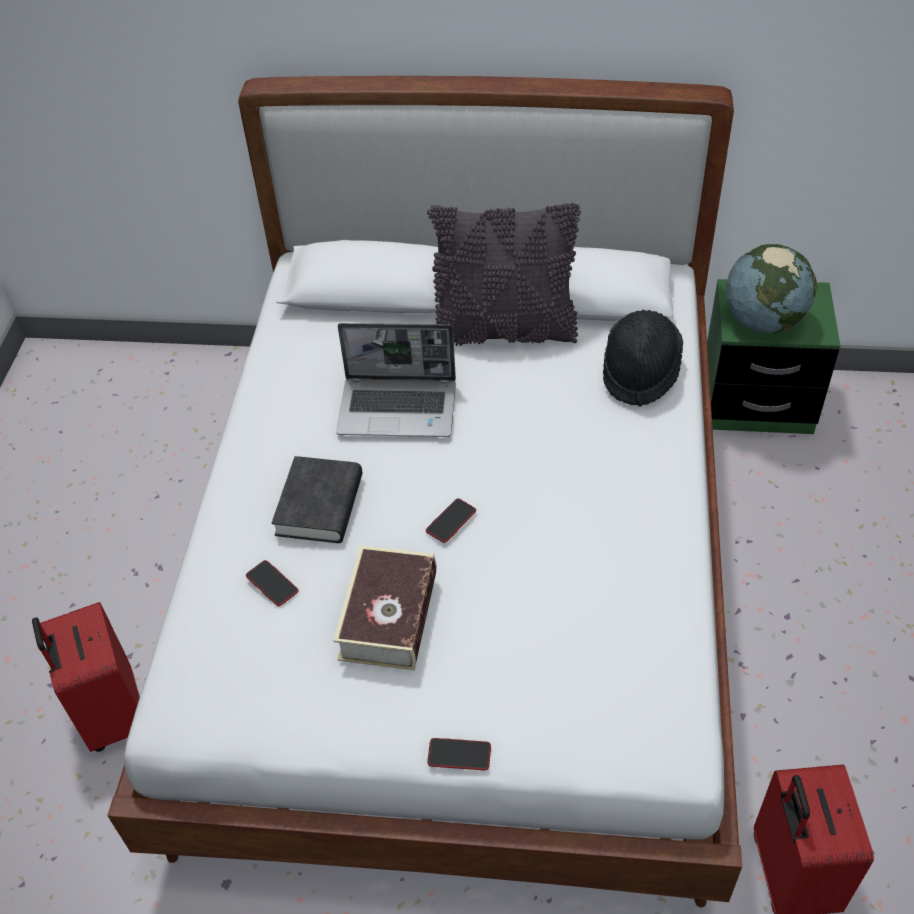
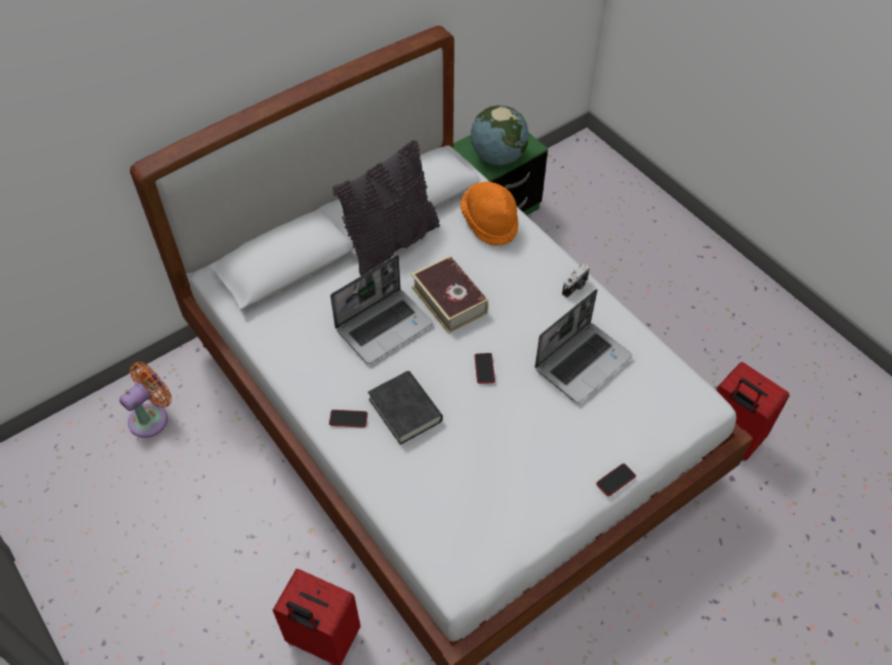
camera: 45 degrees left, 5 degrees up
(196, 397) = (152, 417): none -> orange fan
(272, 584) = (430, 470): phone -> phone (348, 419)
(389, 616) = (510, 440): book -> book (449, 300)
(575, 593) = (583, 361): none -> laptop
(640, 372) = (490, 222): black hat -> orange hat
(665, 505) = (575, 287): none -> camera

